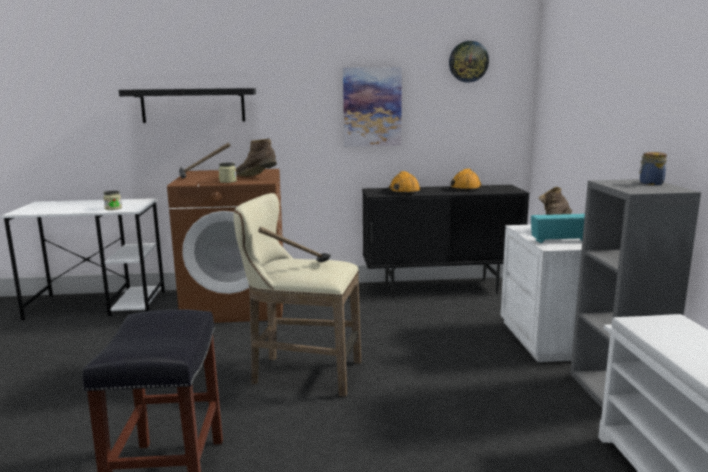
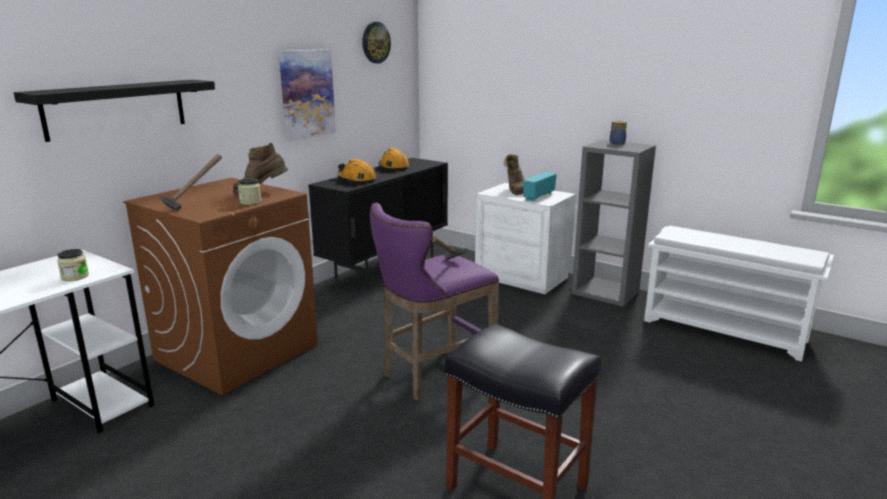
camera: 50 degrees left, 5 degrees up
(300, 373) = (432, 373): beige stool -> purple stool

